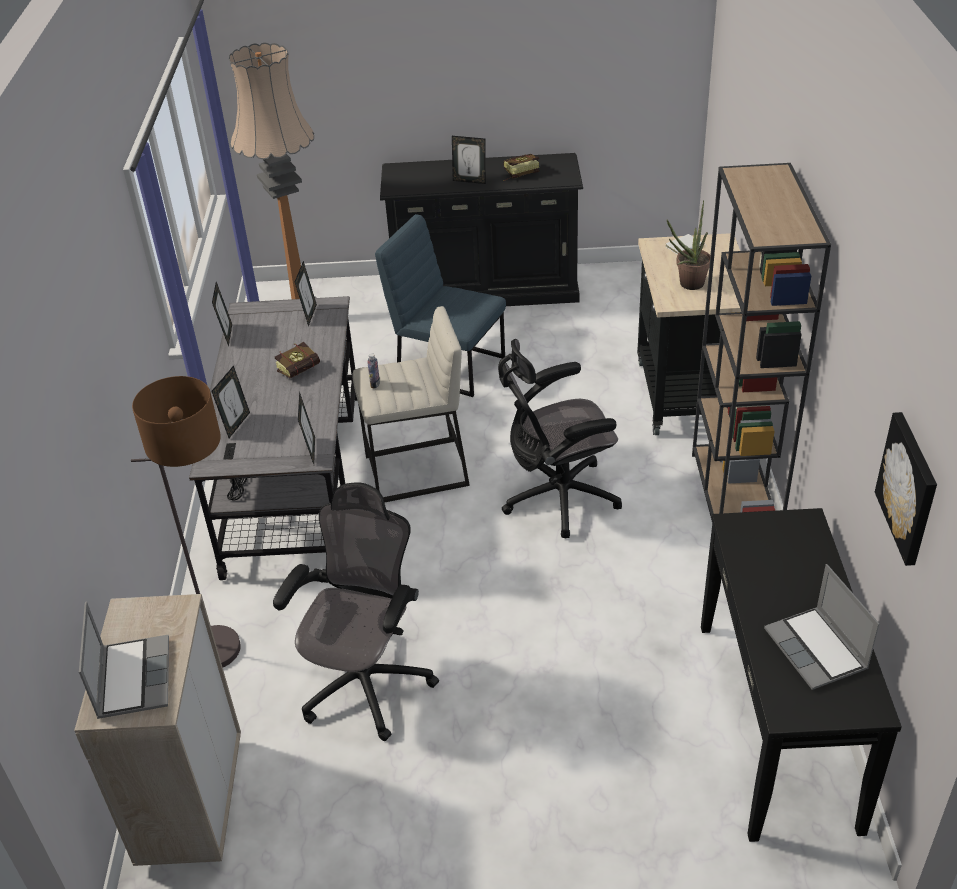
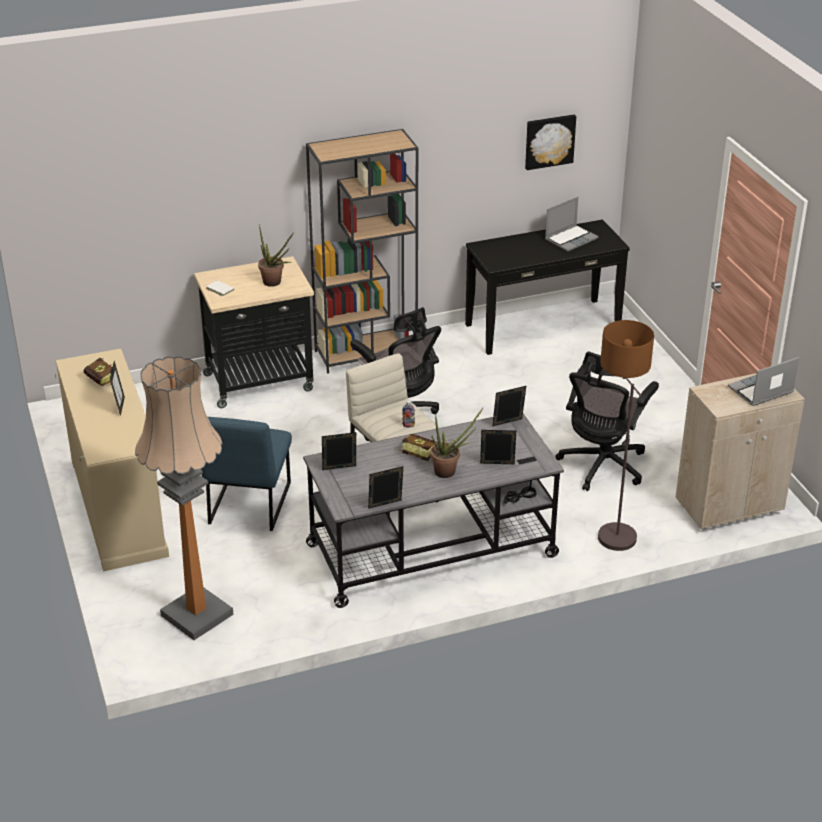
camera: 110 degrees left, 5 degrees down
(251, 387) = (449, 471): none -> potted plant
(366, 683) = (603, 466): office chair -> office chair turned 60 degrees counterclockwise
(486, 289) = (118, 507): black cabinet -> beige cabinet

